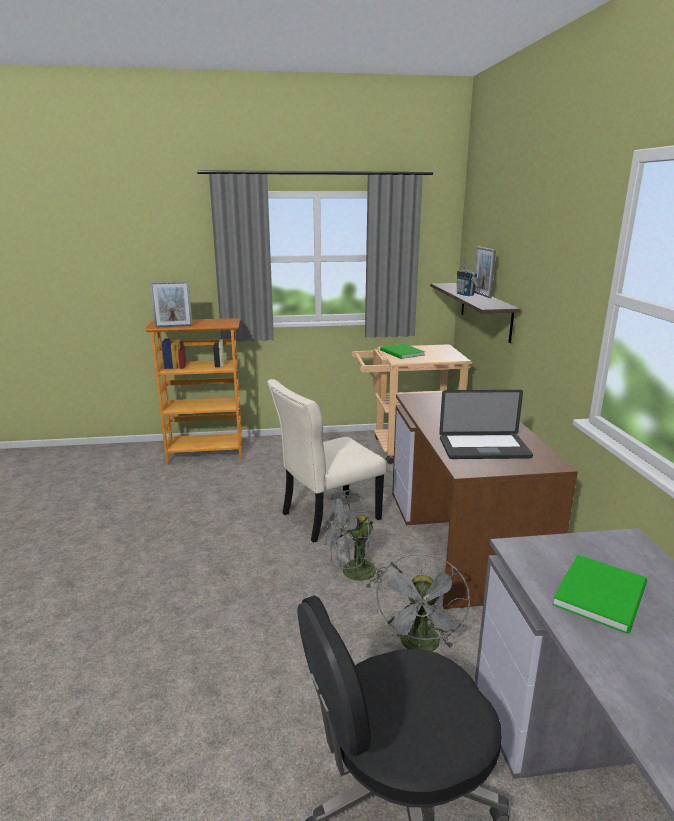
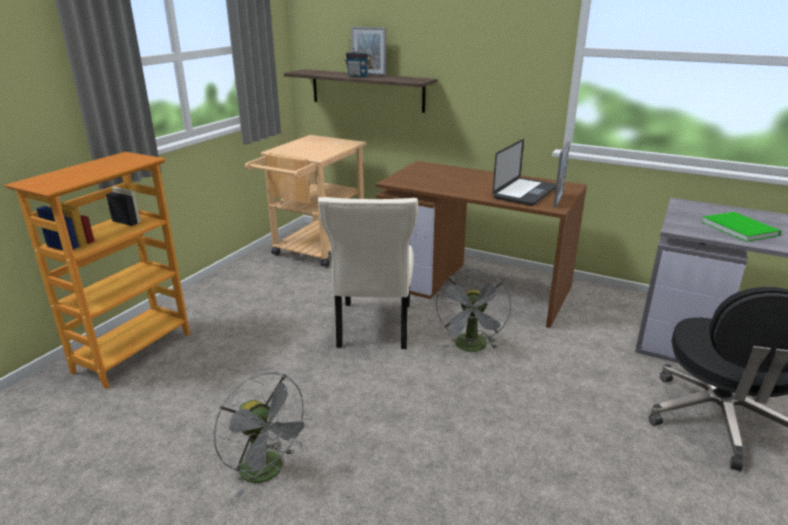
camera: 55 degrees left, 5 degrees up
(173, 326) = (78, 180): picture frame -> picture frame (558, 200)
(402, 353) = (302, 150): green book -> none
(421, 647) = (582, 354): grey fan -> grey fan (268, 472)

